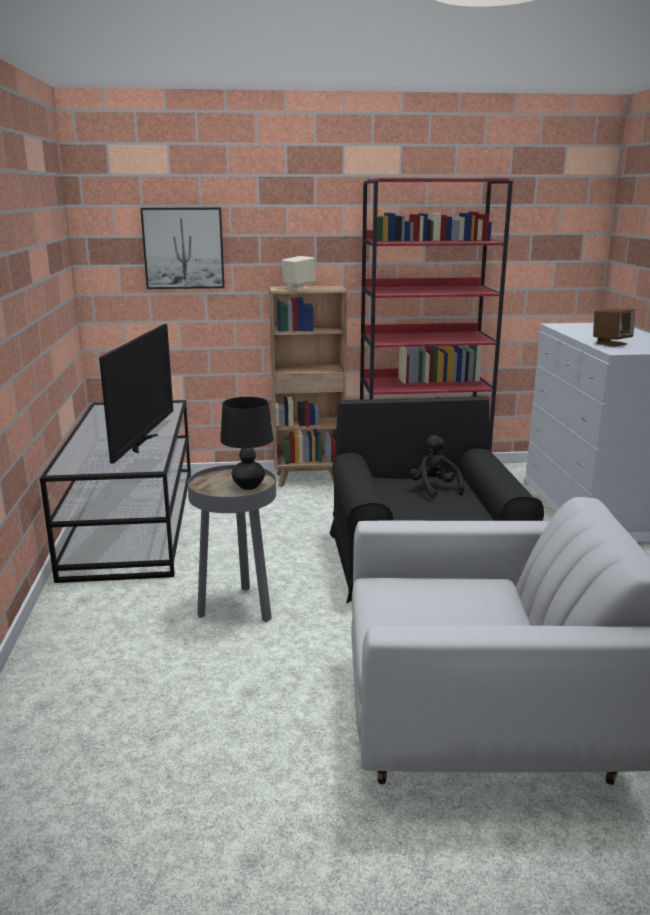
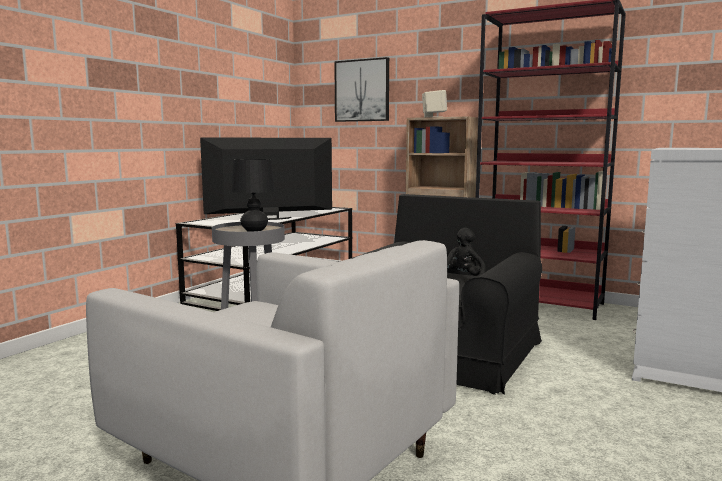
camera: 35 degrees right, 10 degrees down
(142, 443) = (270, 219): television -> television turned 150 degrees counterclockwise
(611, 343) = (686, 148): brown speaker -> none

